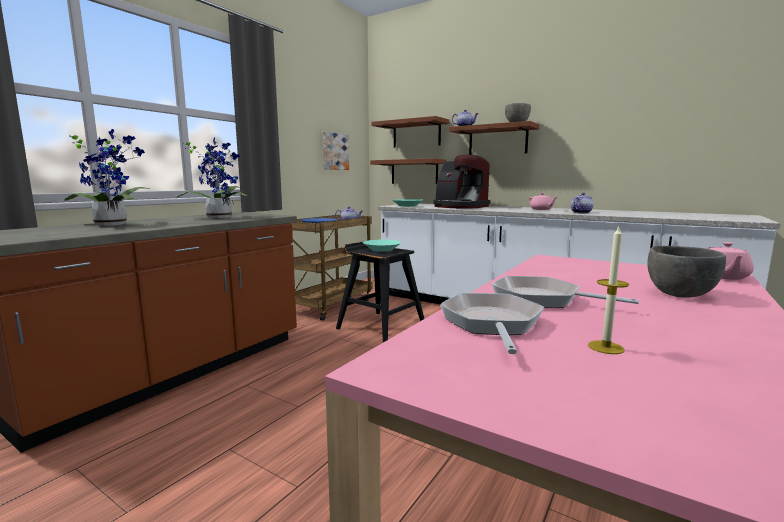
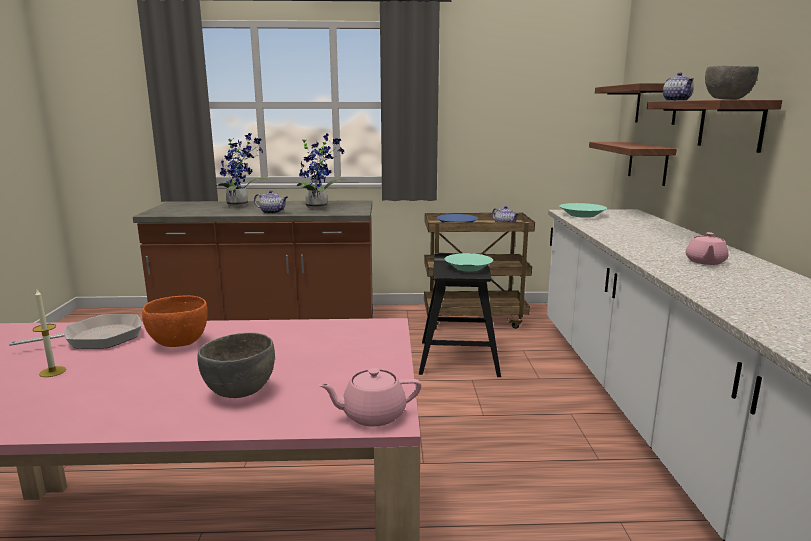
camera: 55 degrees right, 5 degrees up
(334, 151) = (541, 129): picture -> none
(460, 207) = (630, 230): coffee machine -> none
(542, 299) = (178, 343): frying pan -> orange bowl
(581, 213) = (705, 284): teapot -> teapot (272, 212)

